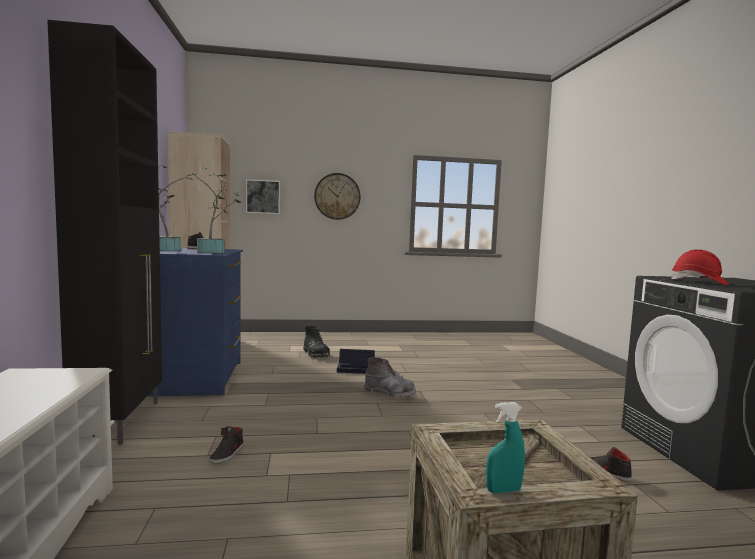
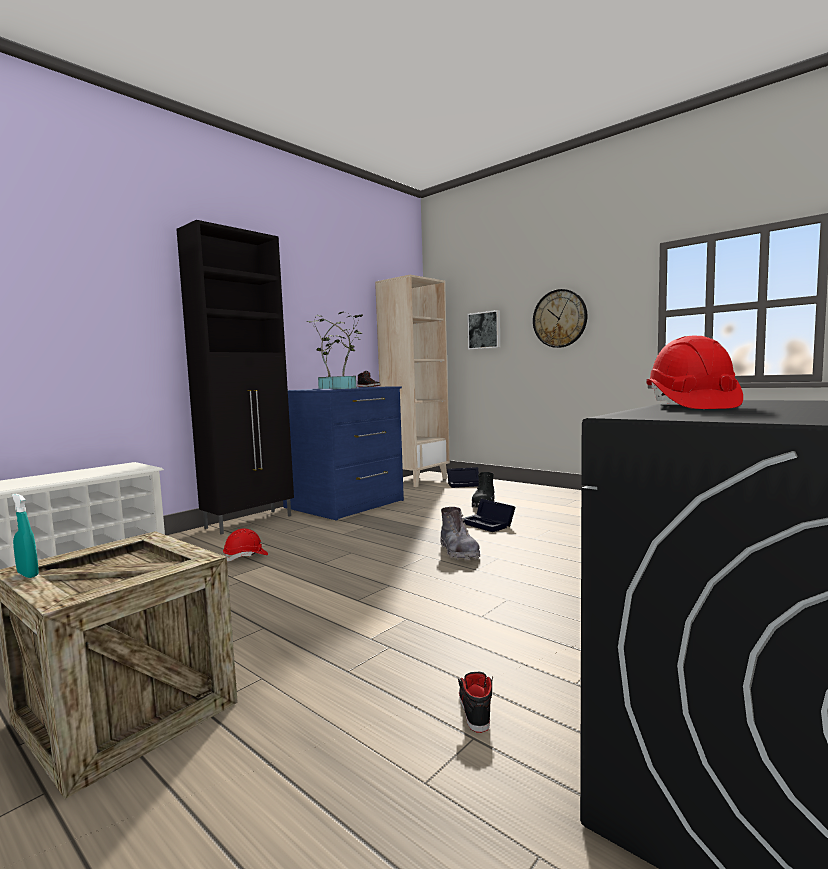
camera: 50 degrees right, 0 degrees up
(227, 454) = (246, 557): black shoe -> red hard hat
(257, 339) = (465, 484): none -> black storage box

